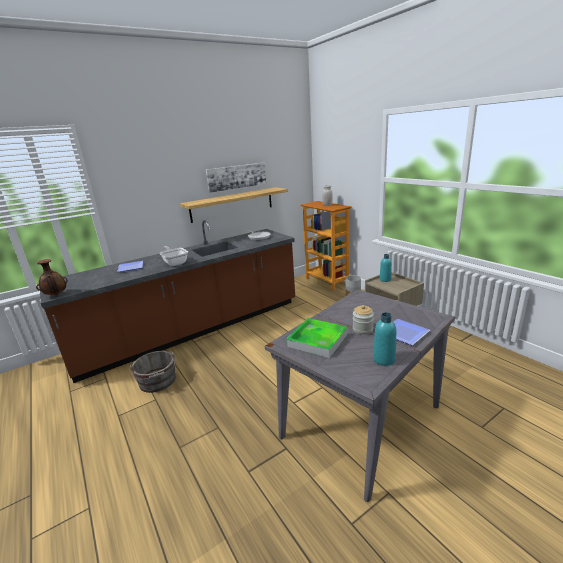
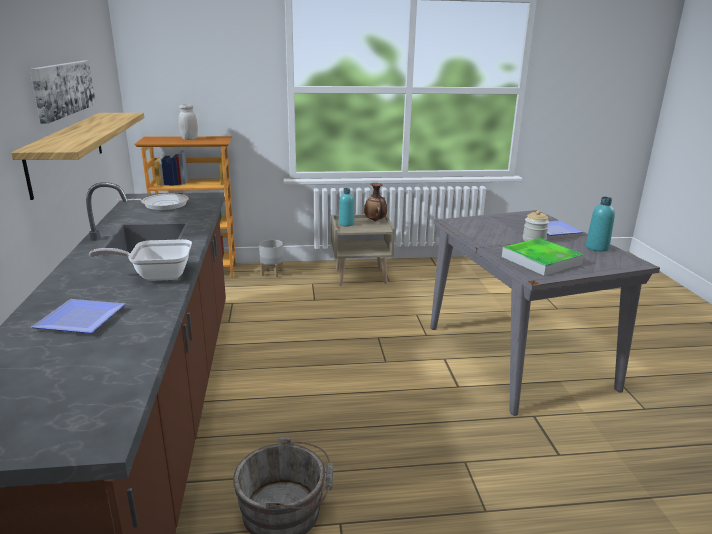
camera: 65 degrees left, 0 degrees up
(56, 295) = (98, 433): vase -> vase (375, 220)

